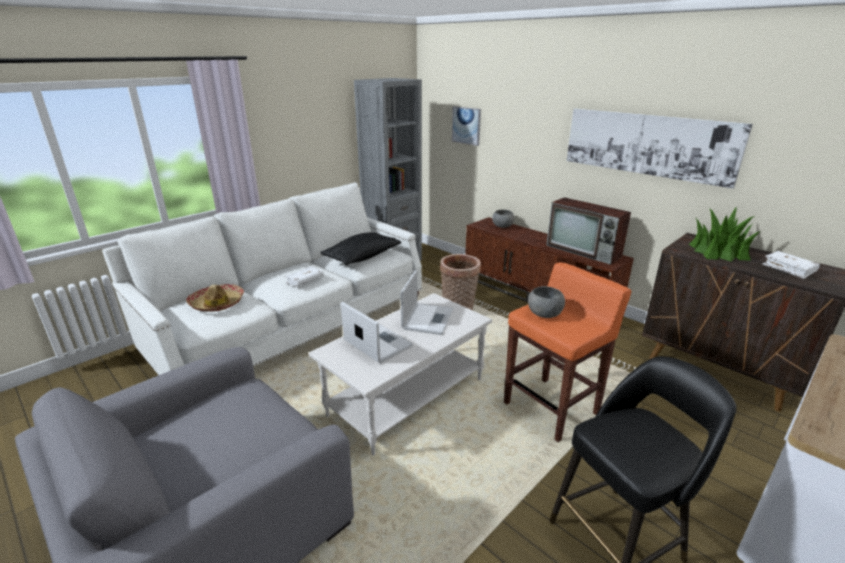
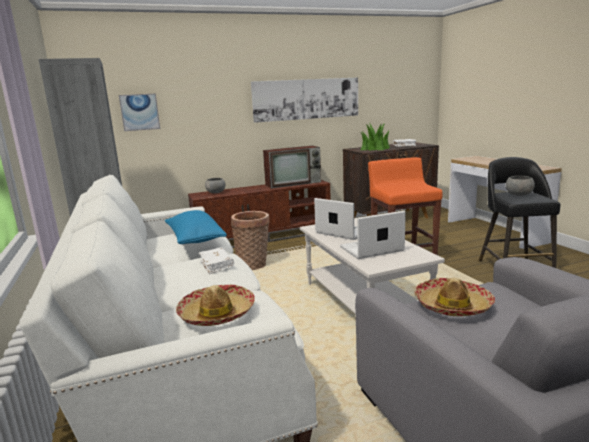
camera: 65 degrees left, 10 degrees down
(247, 410) = (453, 305): none -> hat
(362, 257) = (195, 239): black pillow -> blue pillow
(545, 314) = (399, 188): grey bowl -> grey bowl (519, 195)

